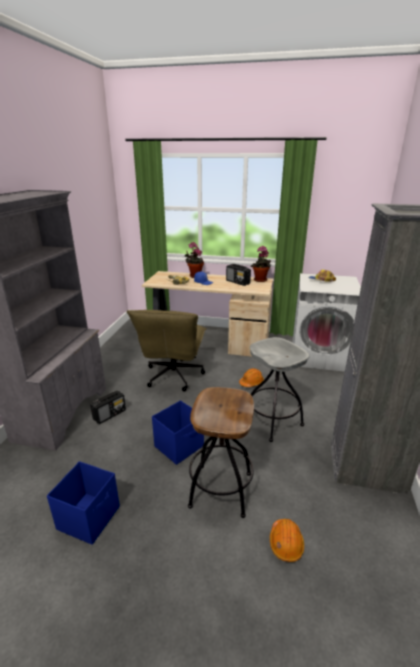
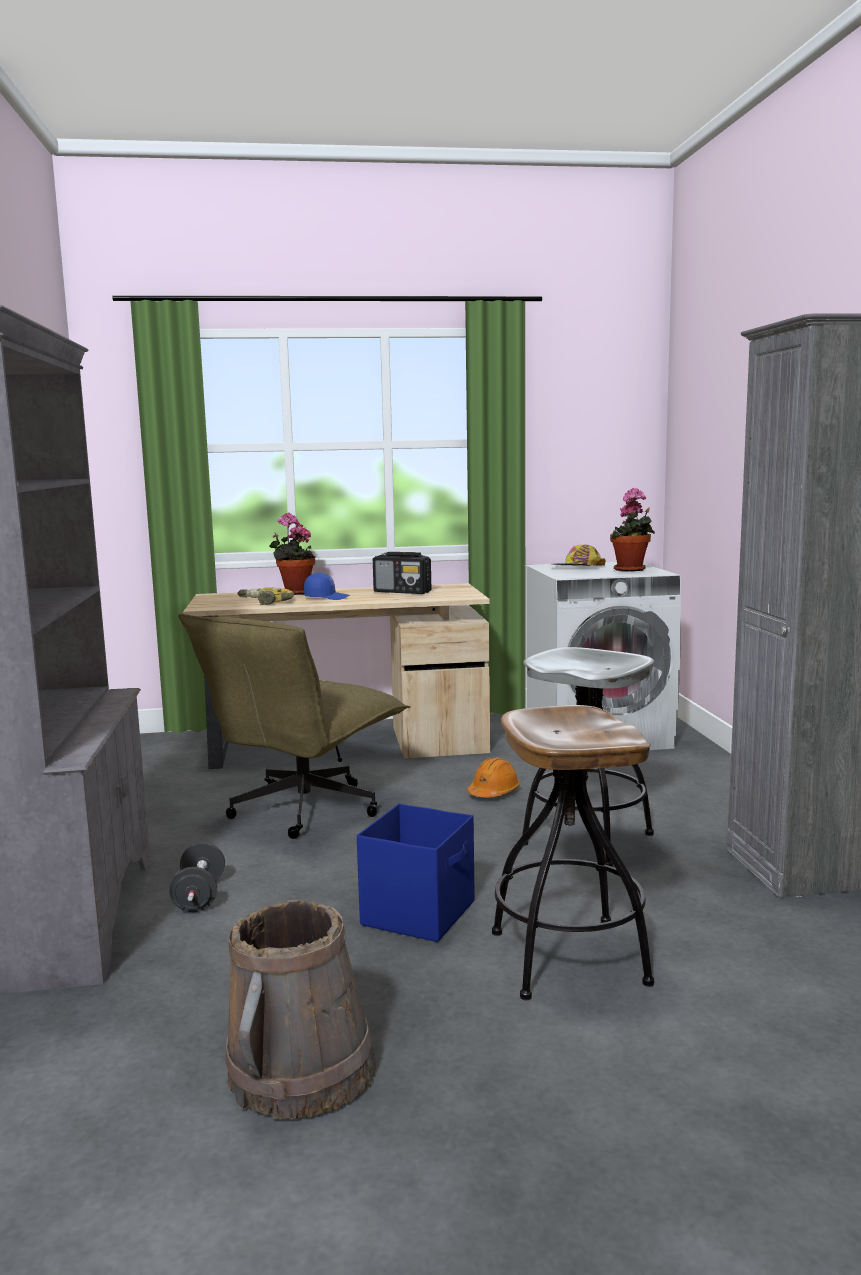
camera: 20 degrees left, 15 degrees down
(90, 517) = (301, 1072): blue storage box -> brown bucket
(110, 414) = (199, 897): radio -> black dumbbell
(174, 375) = (306, 808): beige office chair -> beige office chair turned 45 degrees clockwise
(260, 280) = (447, 587): potted plant -> potted plant (631, 570)
(286, 543) = (764, 1000): orange hard hat -> none

